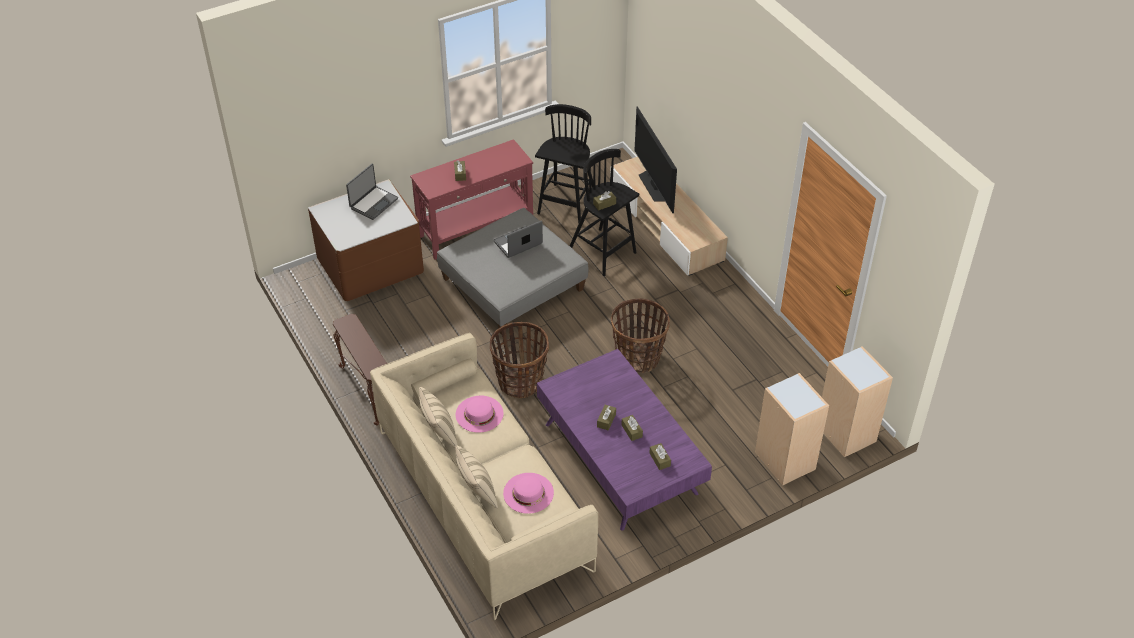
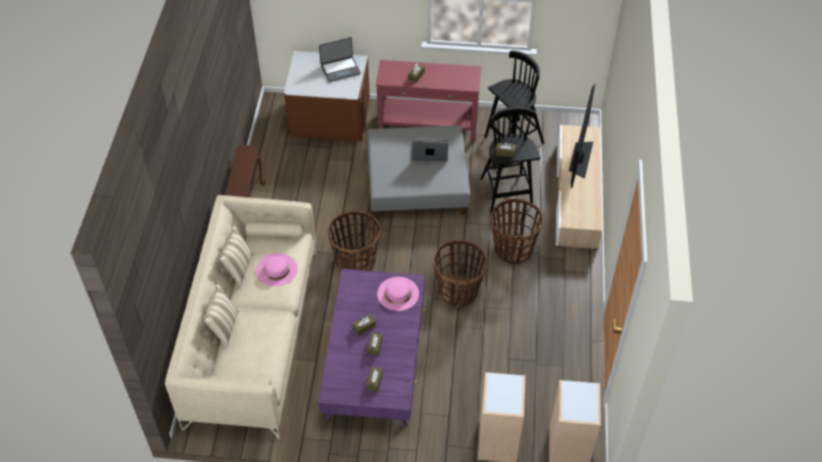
camera: 35 degrees right, 5 degrees up
(528, 493) = (255, 349): pink hat -> pink hat (398, 293)
(653, 298) = (513, 250): none -> basket

